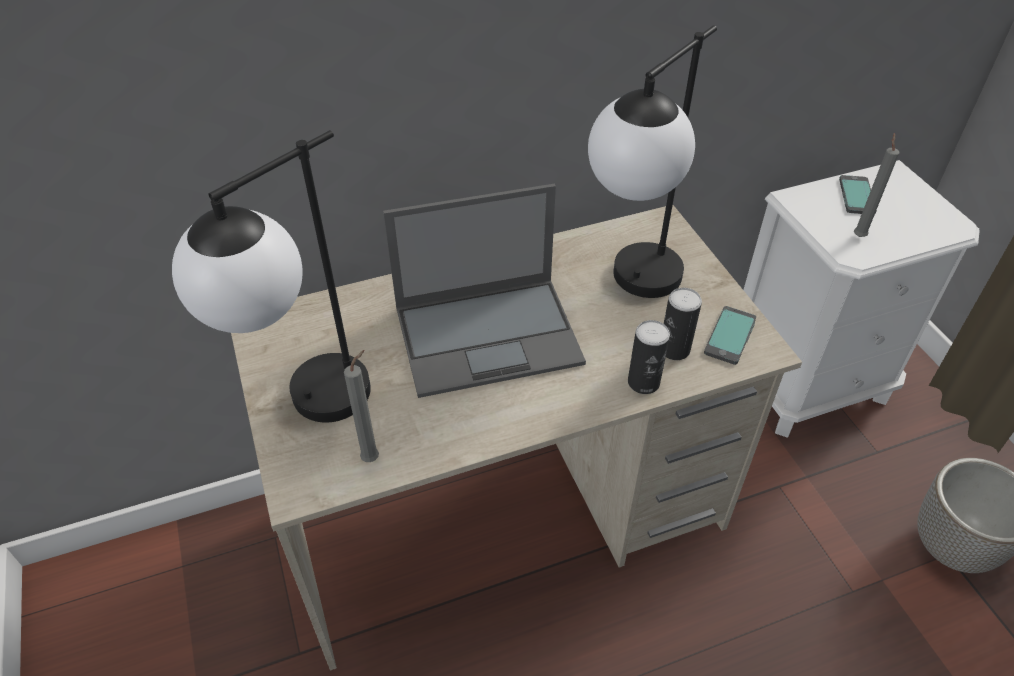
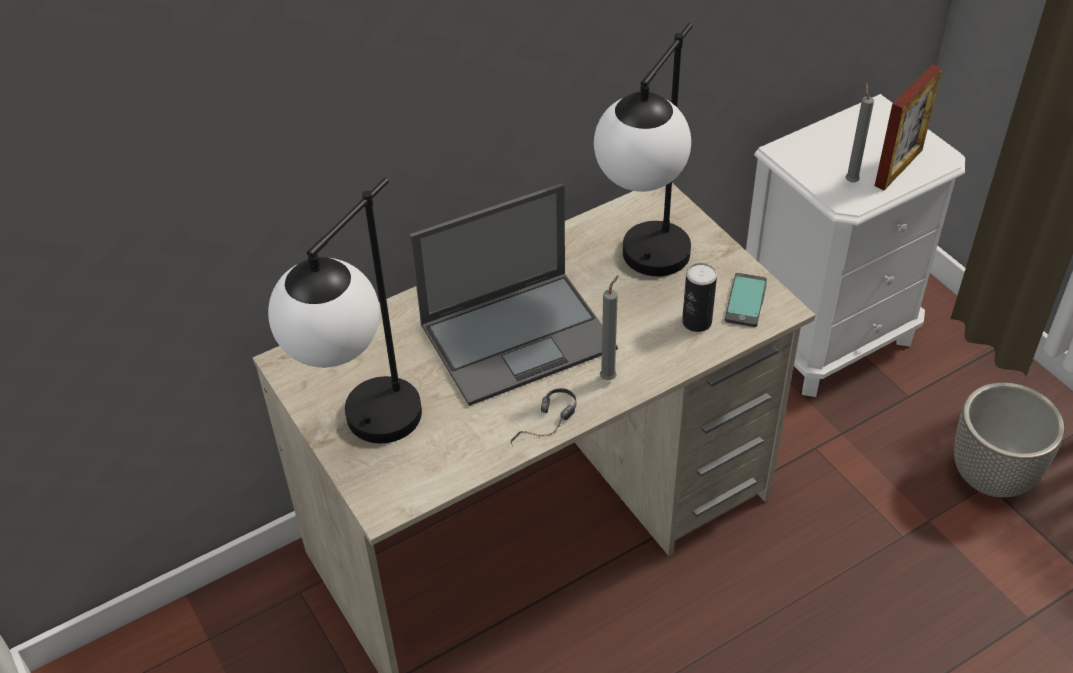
camera: 10 degrees left, 0 degrees up
(373, 457) = (443, 466): grey candle -> grey candle (609, 377)
(490, 436) = (546, 429): none -> headphones
(643, 382) = (675, 357): can -> none
(856, 196) = (843, 139): phone -> none
(909, 230) = (898, 168): none -> picture frame

